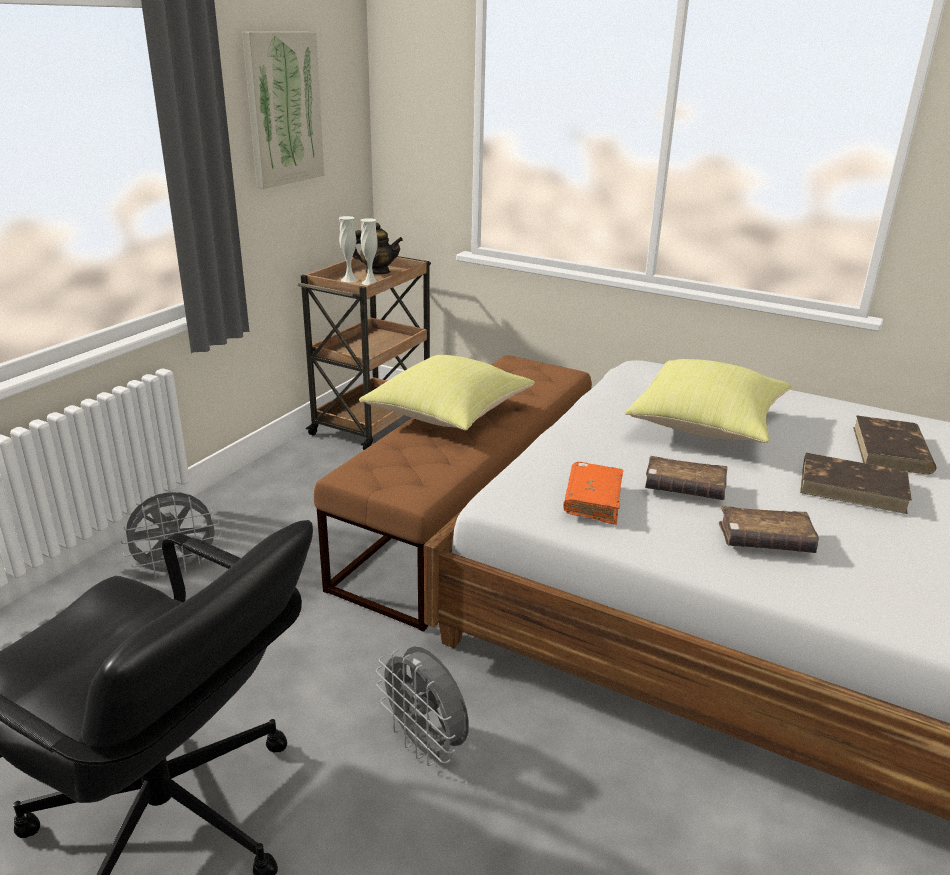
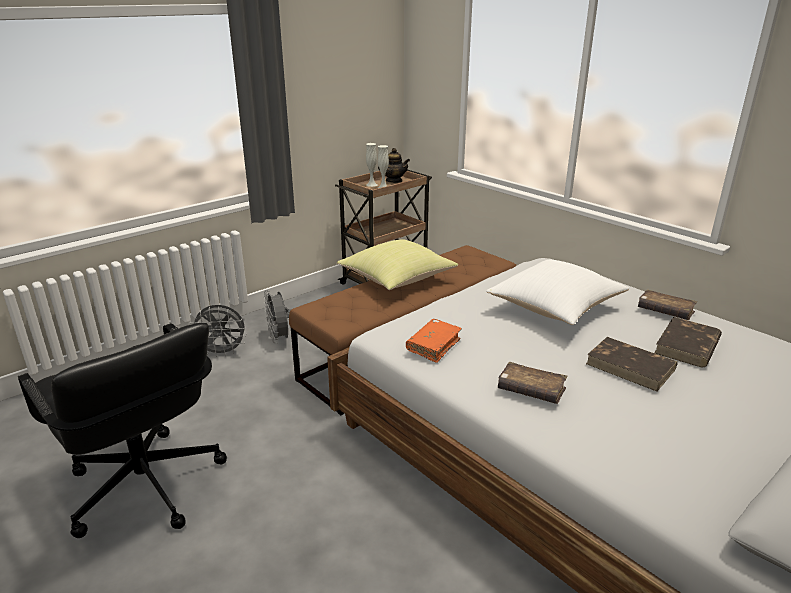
camera: 20 degrees right, 0 degrees up
(283, 109) = (332, 72): picture -> none
(426, 745) = (303, 481): grey fan -> grey fan (280, 338)
(684, 489) = (503, 348): brown book -> brown book (665, 311)
(707, 427) = (555, 310): yellow pillow -> white pillow

